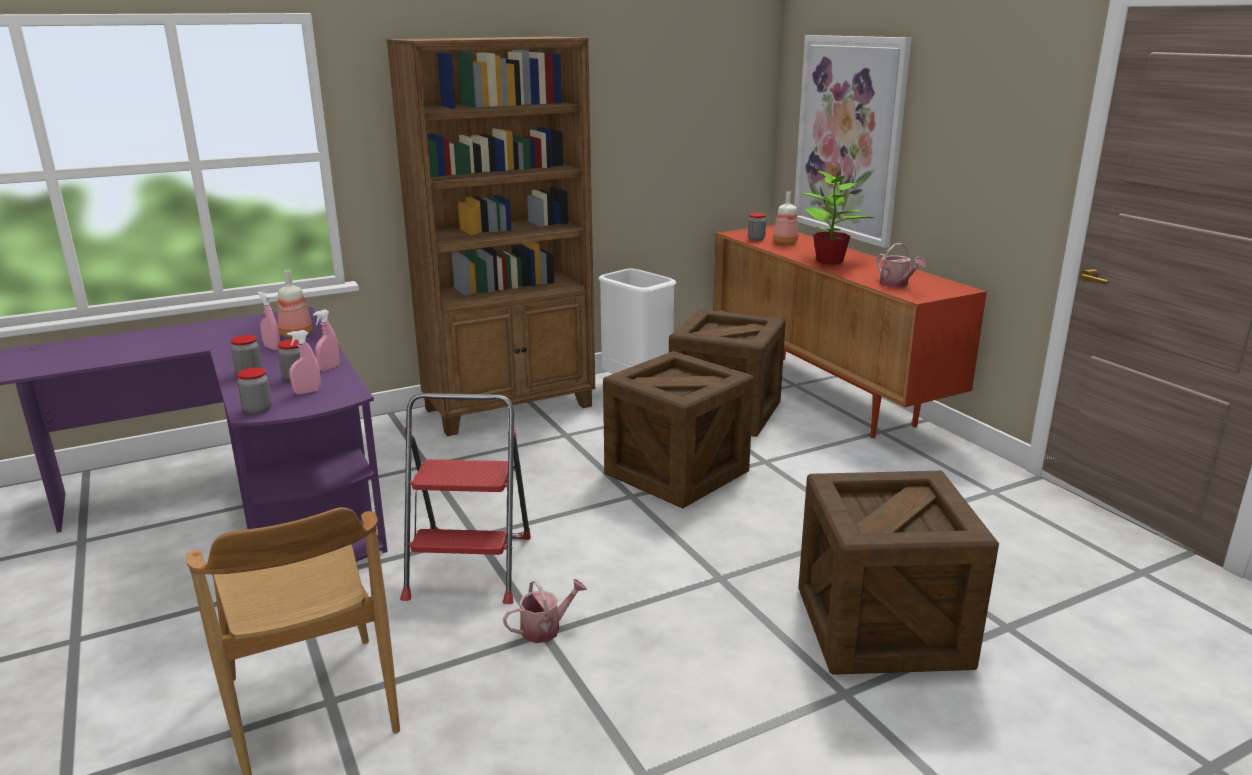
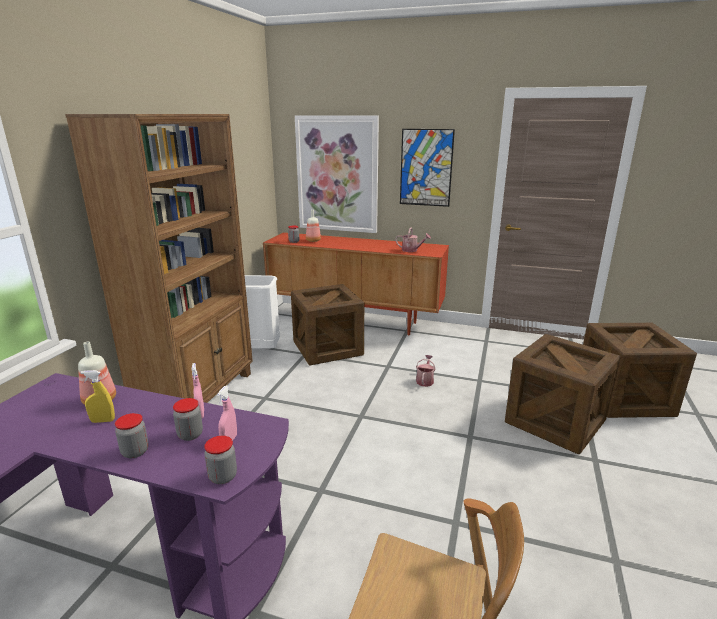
camera: 45 degrees left, 0 degrees up
(272, 348) = (103, 421): pink spray bottle -> yellow spray bottle
(472, 563) = (348, 509): red step ladder -> none
(546, 629) = (452, 519): watering can -> watering can (425, 380)
(676, 473) = (360, 392): crate -> crate (623, 398)
(830, 261) = (357, 245): potted plant -> none
(969, 138) = (426, 168): none -> picture

